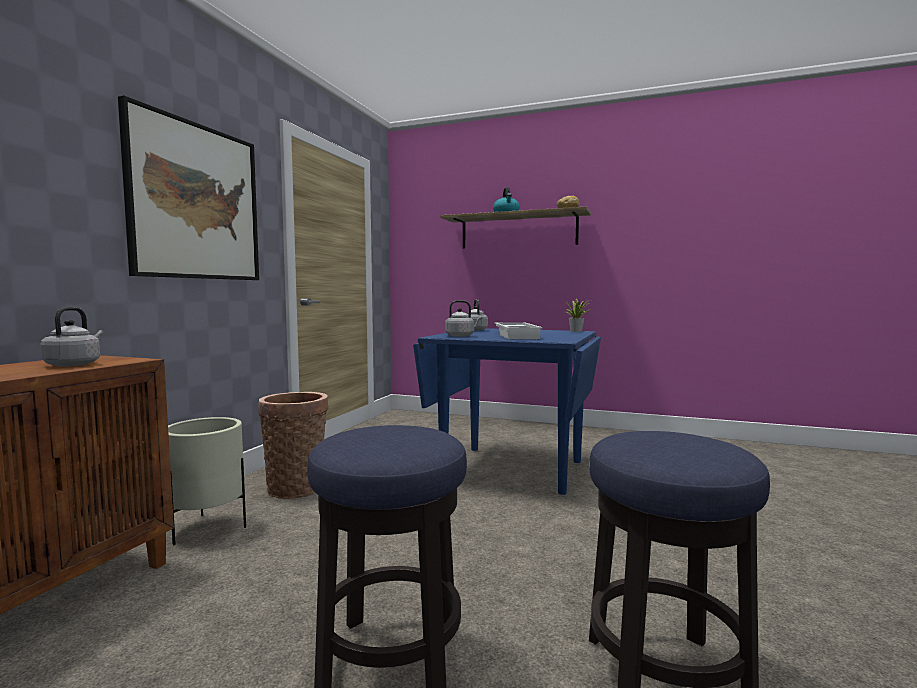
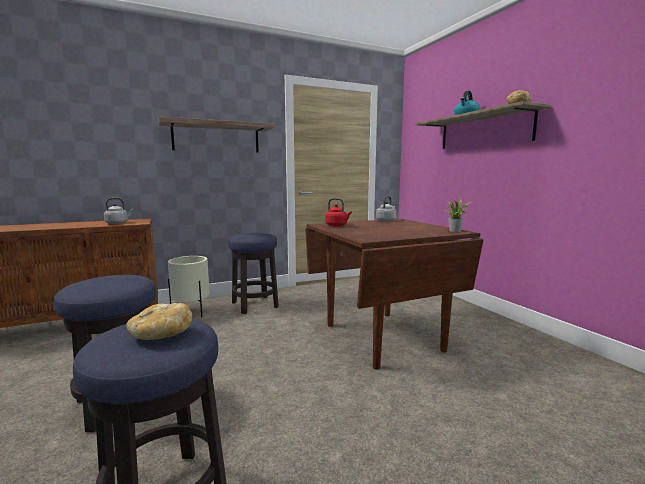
camera: 45 degrees right, 5 degrees up
(196, 202) = (216, 138): picture -> shelf
(296, 487) = (255, 305): basket -> stool
(461, 336) = (337, 225): grey kettle -> red kettle
(512, 469) = (381, 337): blue dining table -> brown dining table
(517, 335) = (374, 229): white tray -> none
(682, 442) = (161, 335): none -> bread

